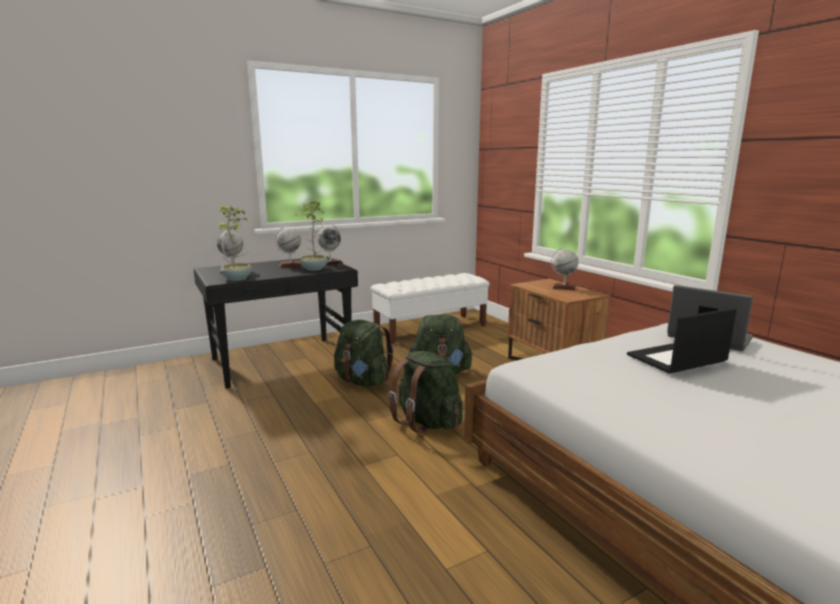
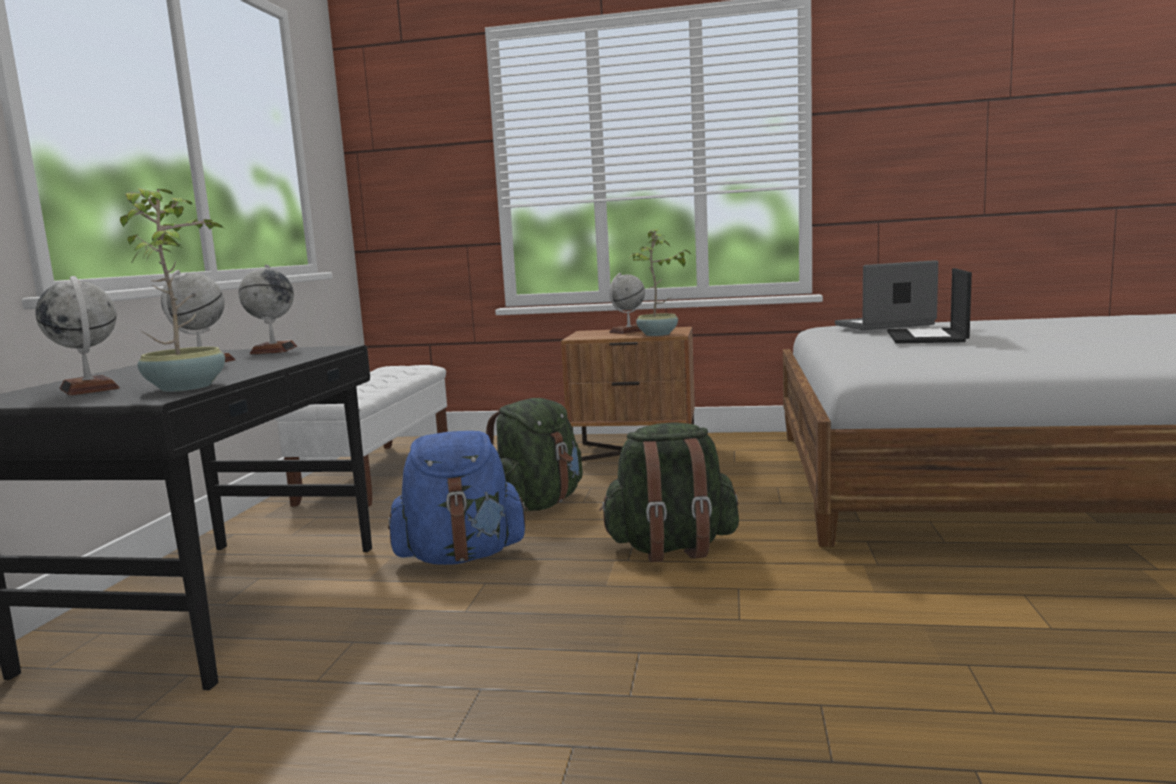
camera: 50 degrees left, 5 degrees down
(313, 269) = (284, 356): potted plant -> potted plant (658, 334)
(363, 381) = (461, 556): green backpack -> blue backpack

